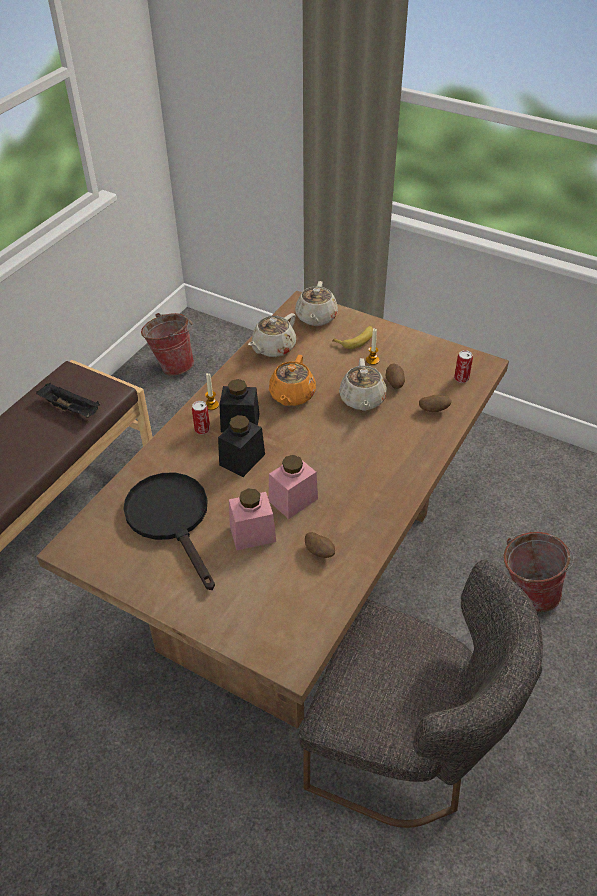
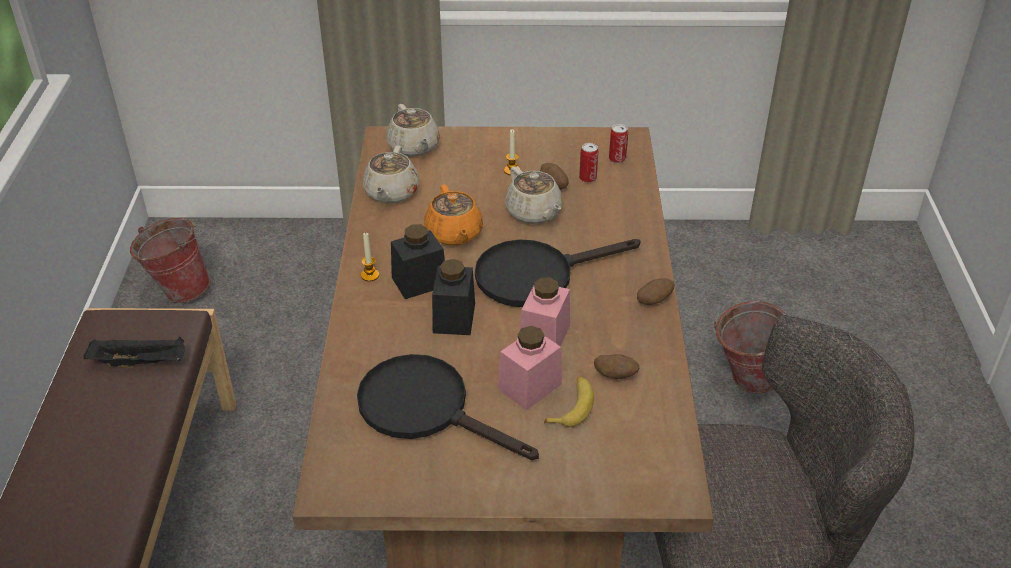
camera: 30 degrees left, 5 degrees down
(202, 429) = (381, 304): can -> can (587, 178)
(325, 450) = (536, 275): none -> black frying pan
(356, 340) = (477, 156): banana -> banana (572, 406)
(433, 410) = (615, 198): potato -> potato (654, 300)

